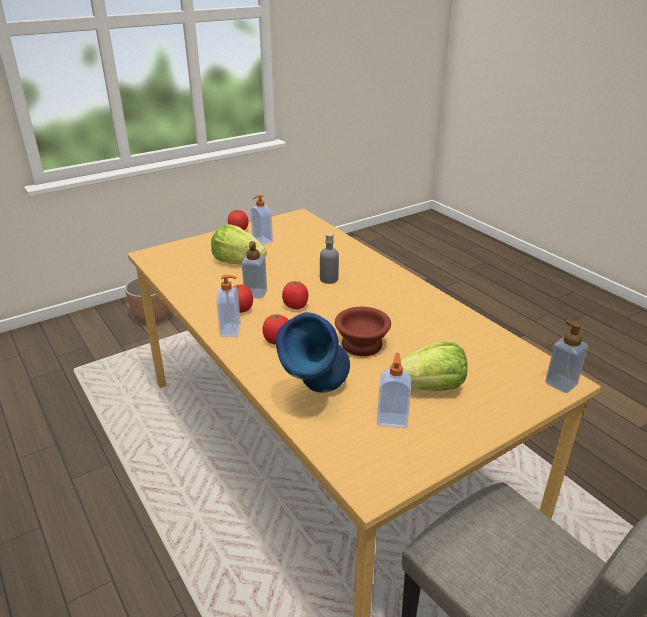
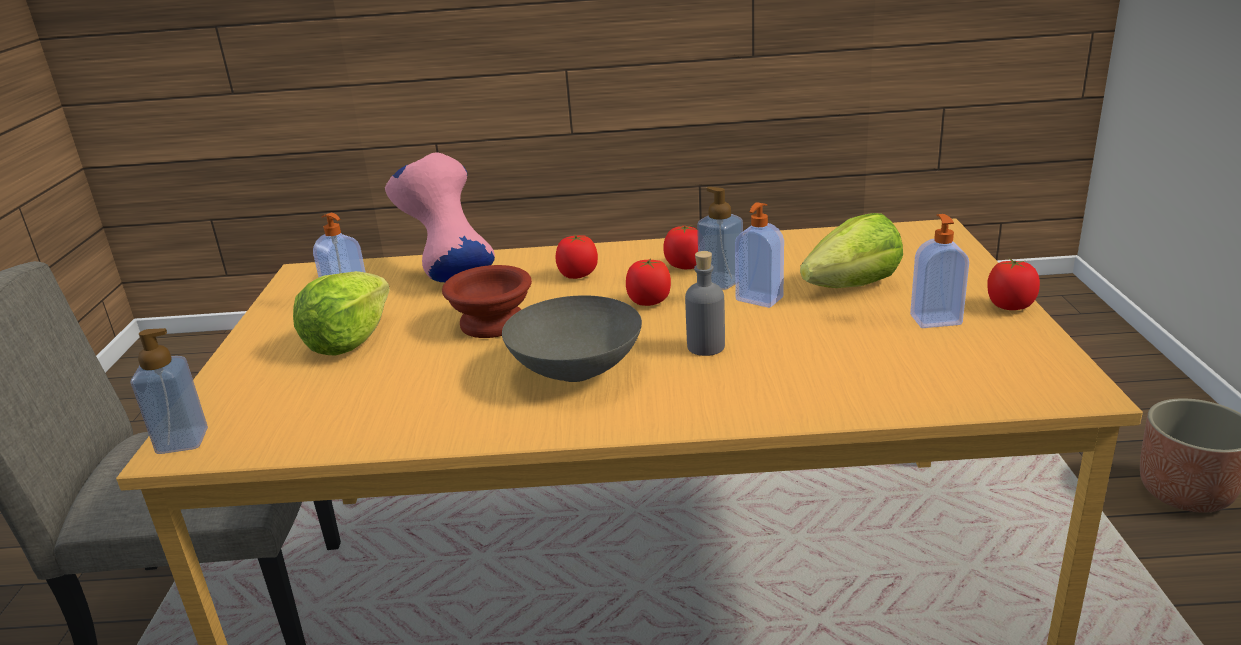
camera: 125 degrees right, 5 degrees down
(231, 330) = (639, 254): soap dispenser -> soap dispenser (758, 299)
(315, 395) = (449, 275): blue vase -> pink vase
(380, 302) = (576, 370): none -> grey bowl

